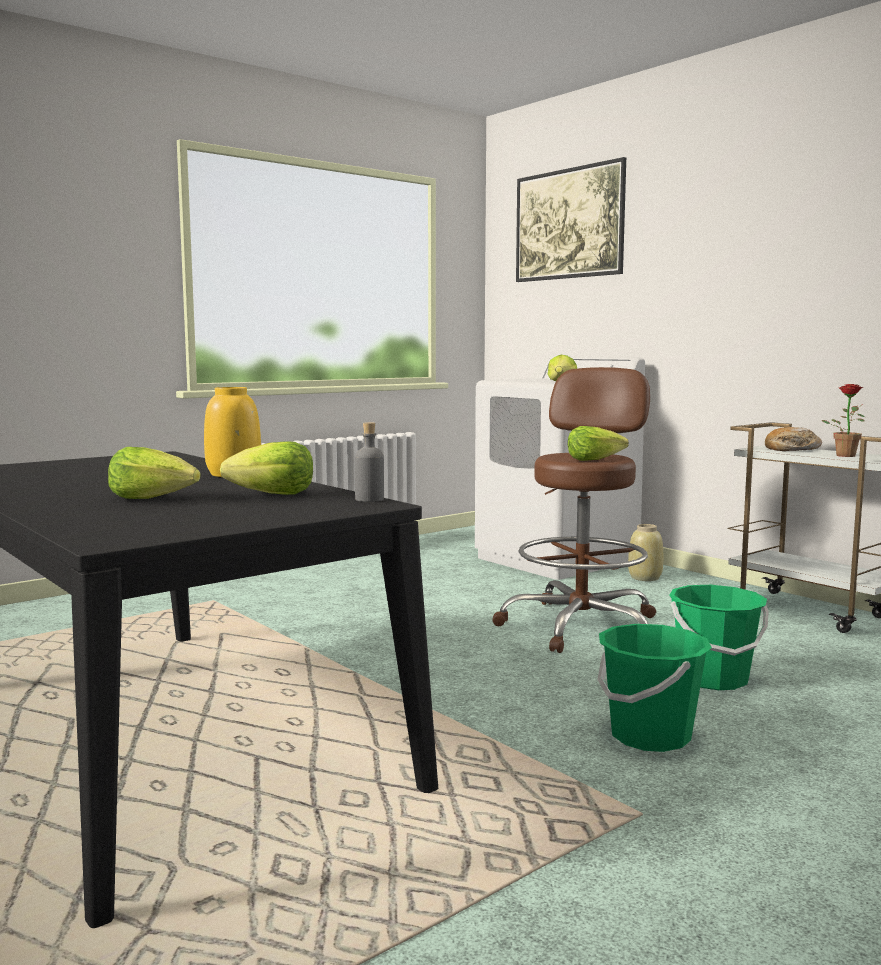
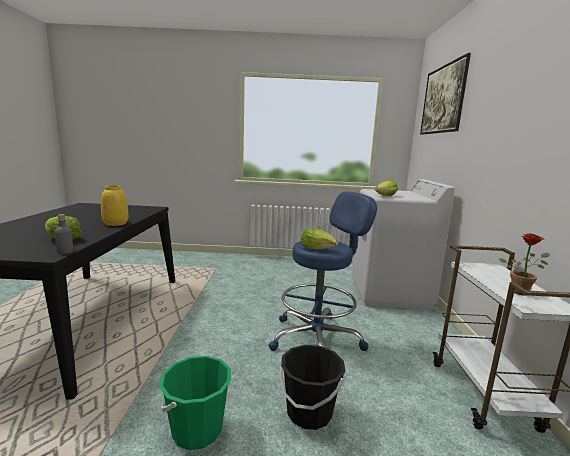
camera: 40 degrees right, 5 degrees up
(153, 498) = (36, 230): lettuce -> none
(581, 625) = (317, 339): brown stool -> blue stool
(645, 577) = (416, 322): beige vase -> none
(713, 679) = (309, 412): green bucket -> black bucket
(792, 449) = (496, 273): bread -> none

